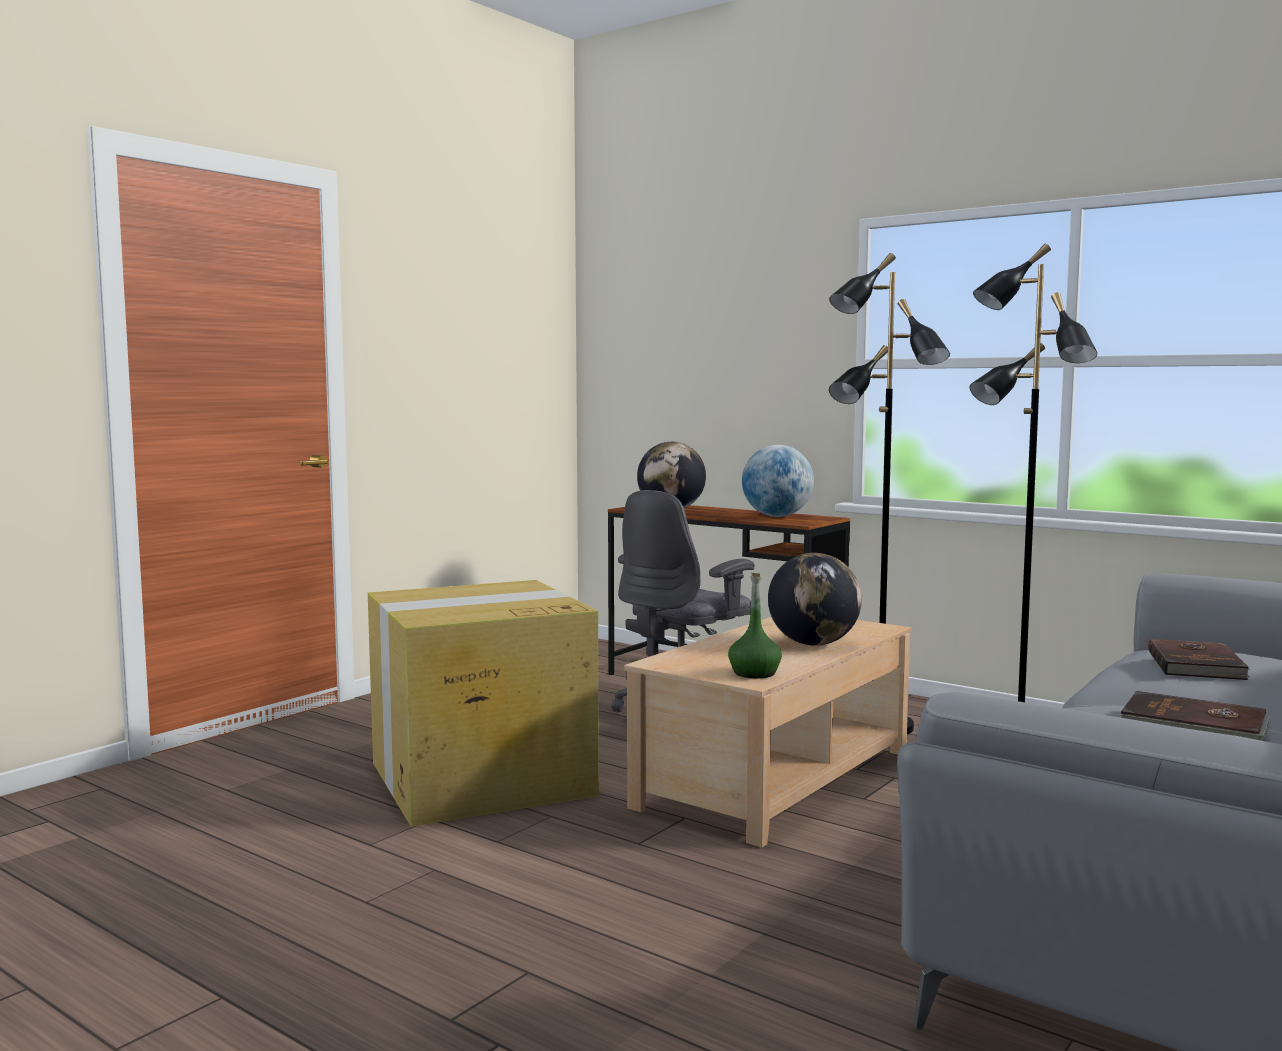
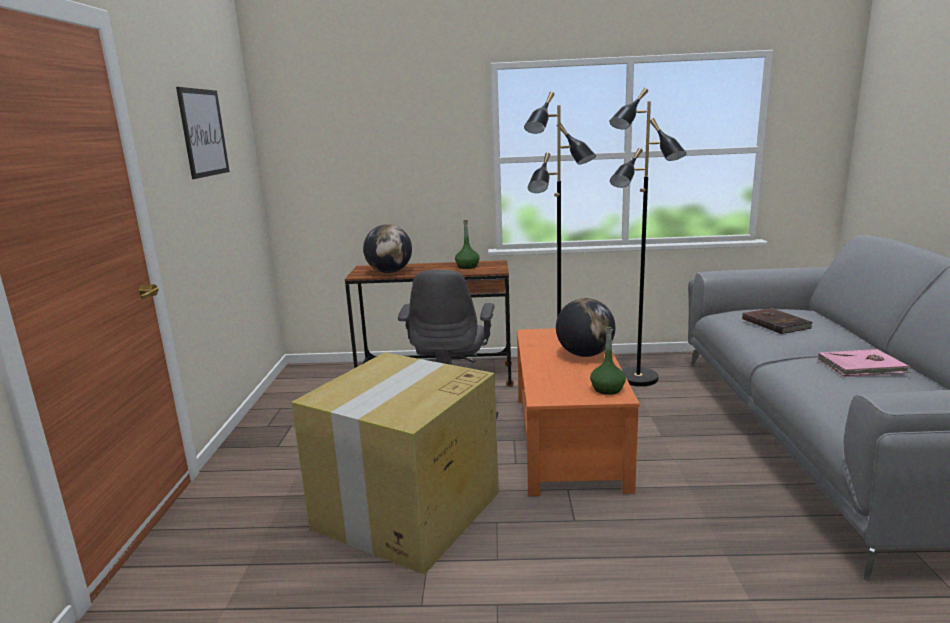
camera: 35 degrees left, 10 degrees up
(467, 308) = (203, 133): none -> picture
(777, 516) = (467, 266): globe -> green bottle
(778, 780) = (570, 441): beige coffee table -> orange coffee table
(1194, 726) = (862, 367): brown book -> pink book

